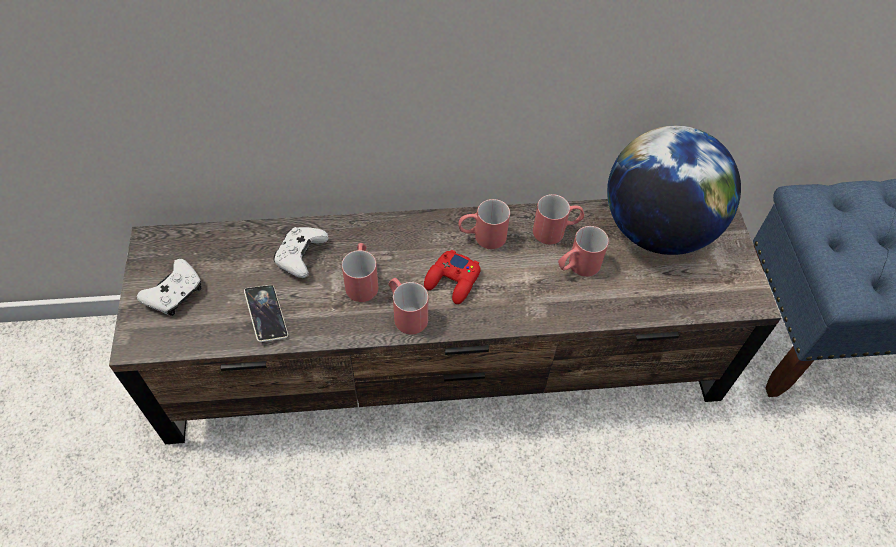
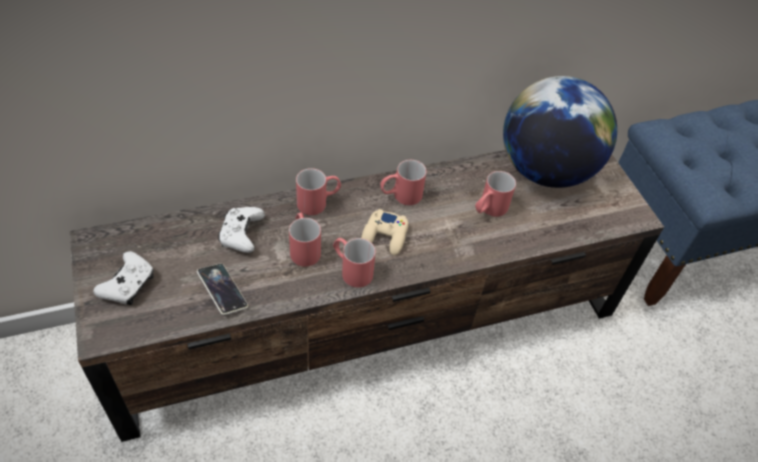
camera: 15 degrees left, 5 degrees down
(452, 281) = (385, 236): red game controller -> beige game controller
(556, 231) = (462, 182): red mug -> red mug (318, 202)

